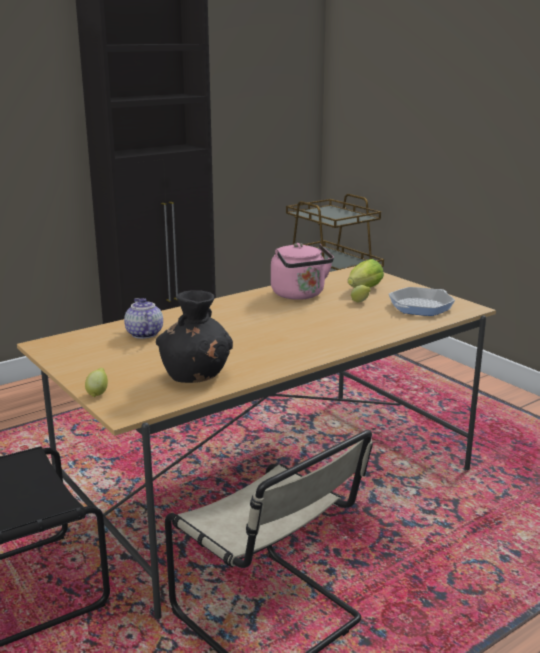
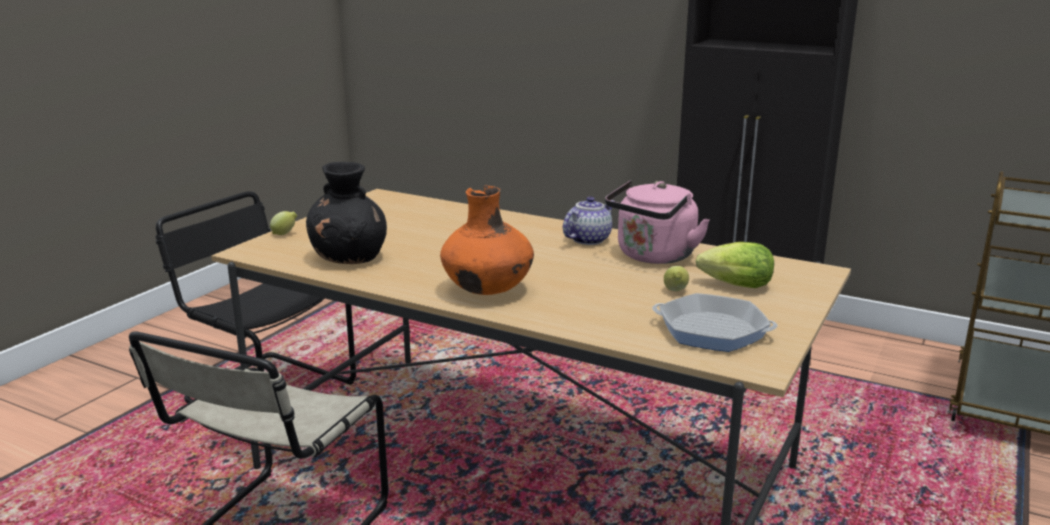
camera: 65 degrees right, 0 degrees up
(143, 334) = (440, 219): teapot -> teapot (588, 239)
(314, 343) = (488, 290): none -> orange vase

